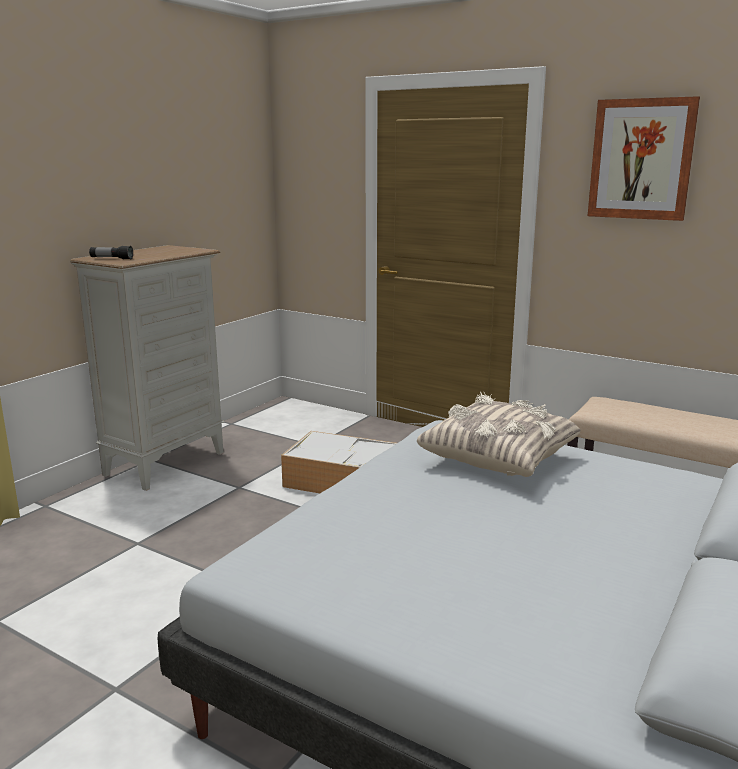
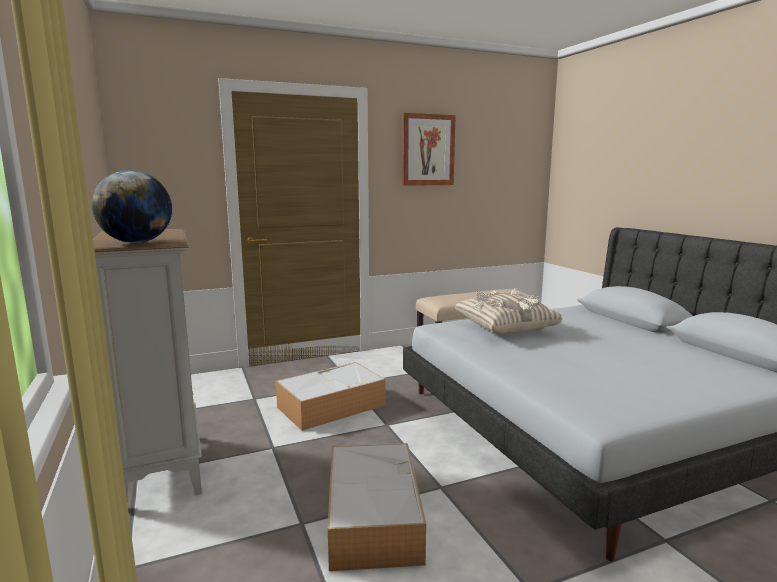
camera: 55 degrees left, 5 degrees down
(111, 259) = (137, 242): flashlight -> globe
(172, 570) = (372, 516): none -> storage box

